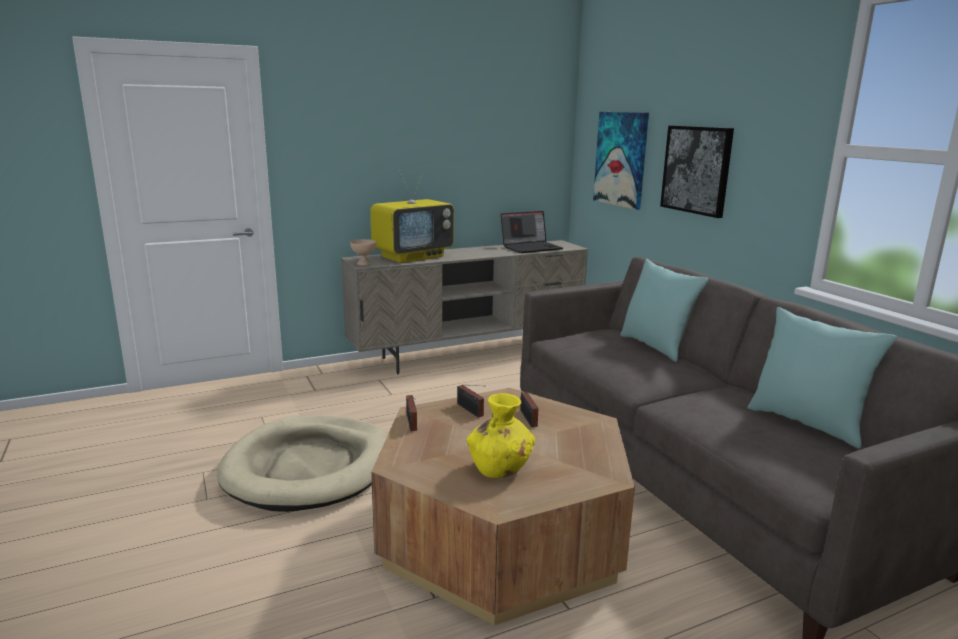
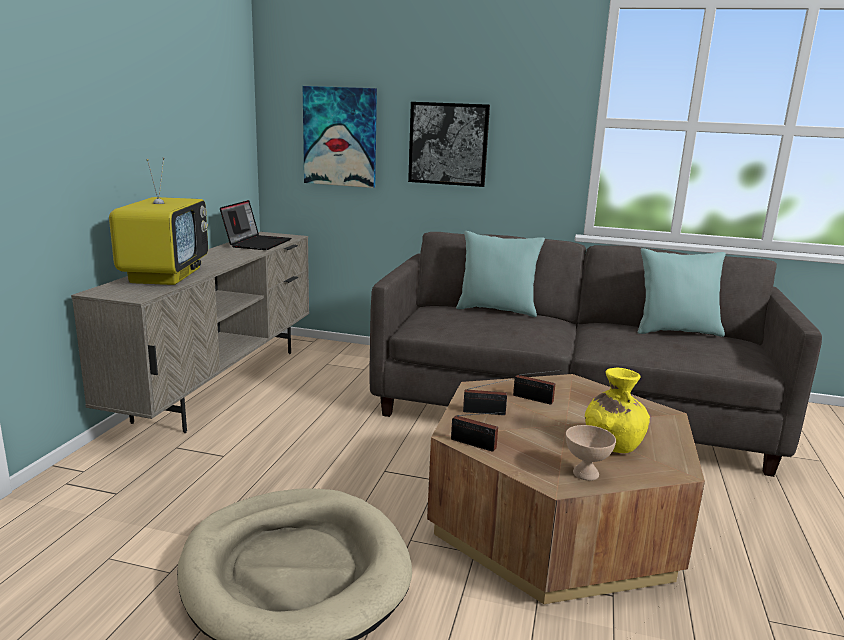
camera: 50 degrees left, 0 degrees up
(364, 264) = (133, 295): beige bowl -> beige bowl (586, 474)

